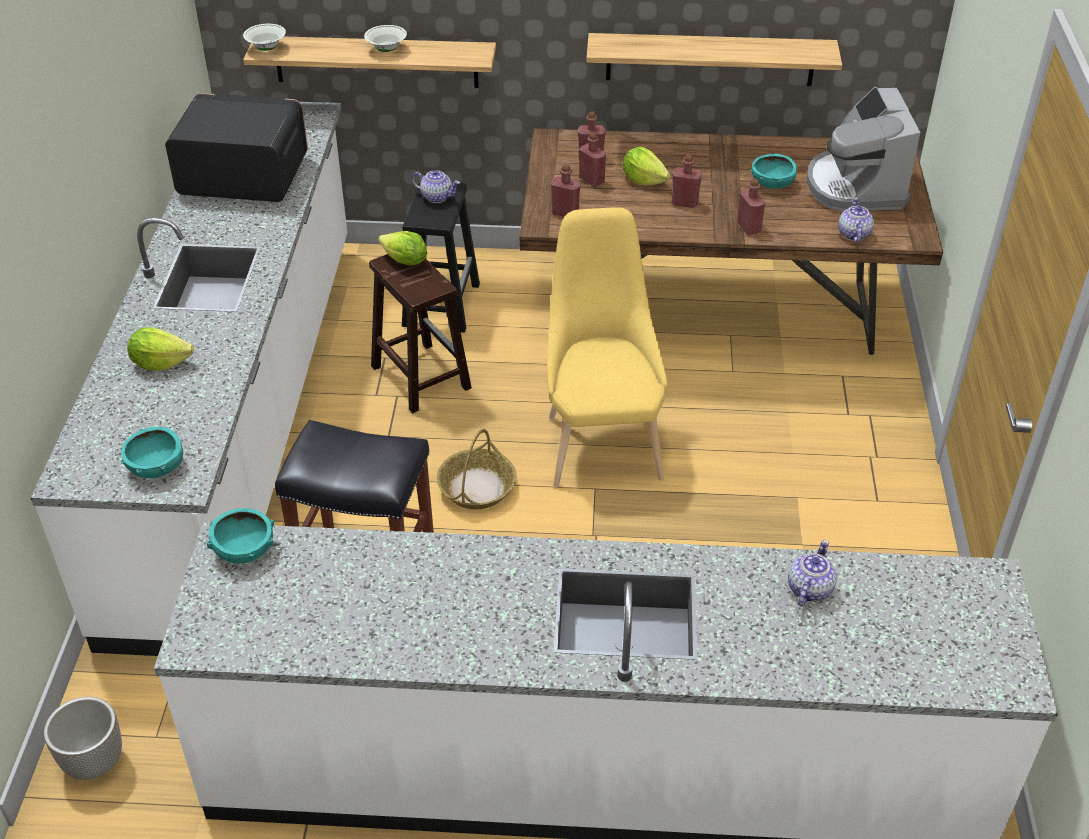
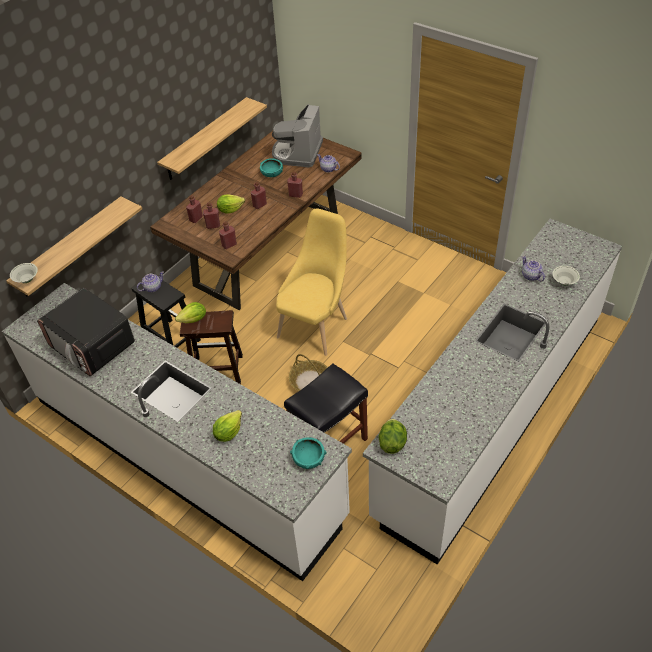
camera: 55 degrees left, 5 degrees up
(93, 762) = (375, 602): planter -> none
(242, 176) = (93, 346): microwave -> microwave turned 90 degrees counterclockwise
(244, 549) = (392, 443): turquoise bowl -> lettuce
(387, 49) = (83, 235): white bowl -> white bowl (564, 282)
(601, 441) = (316, 325): yellow chair -> yellow chair turned 90 degrees clockwise
(855, 186) = (297, 153): coffee machine -> coffee machine turned 75 degrees clockwise

